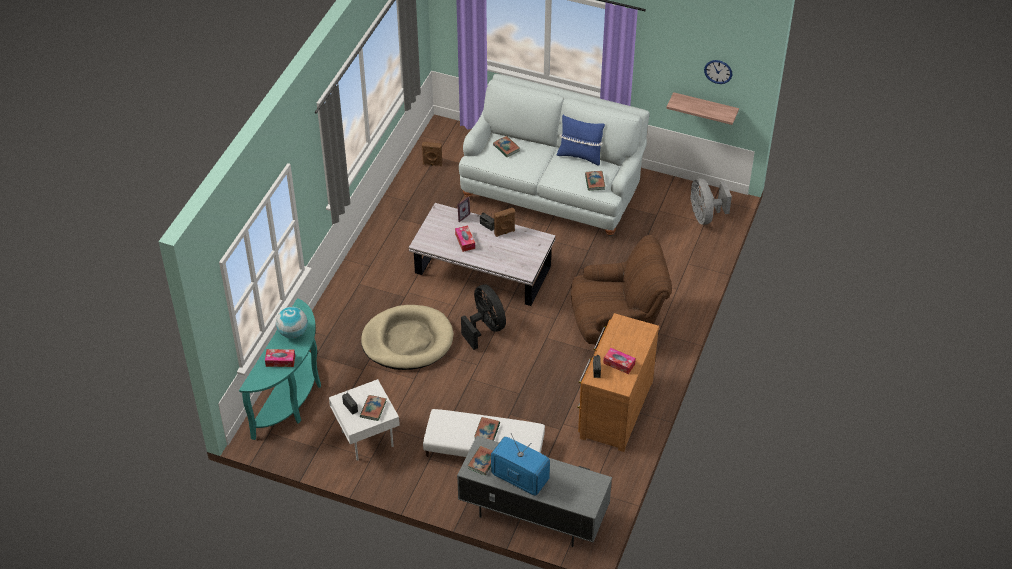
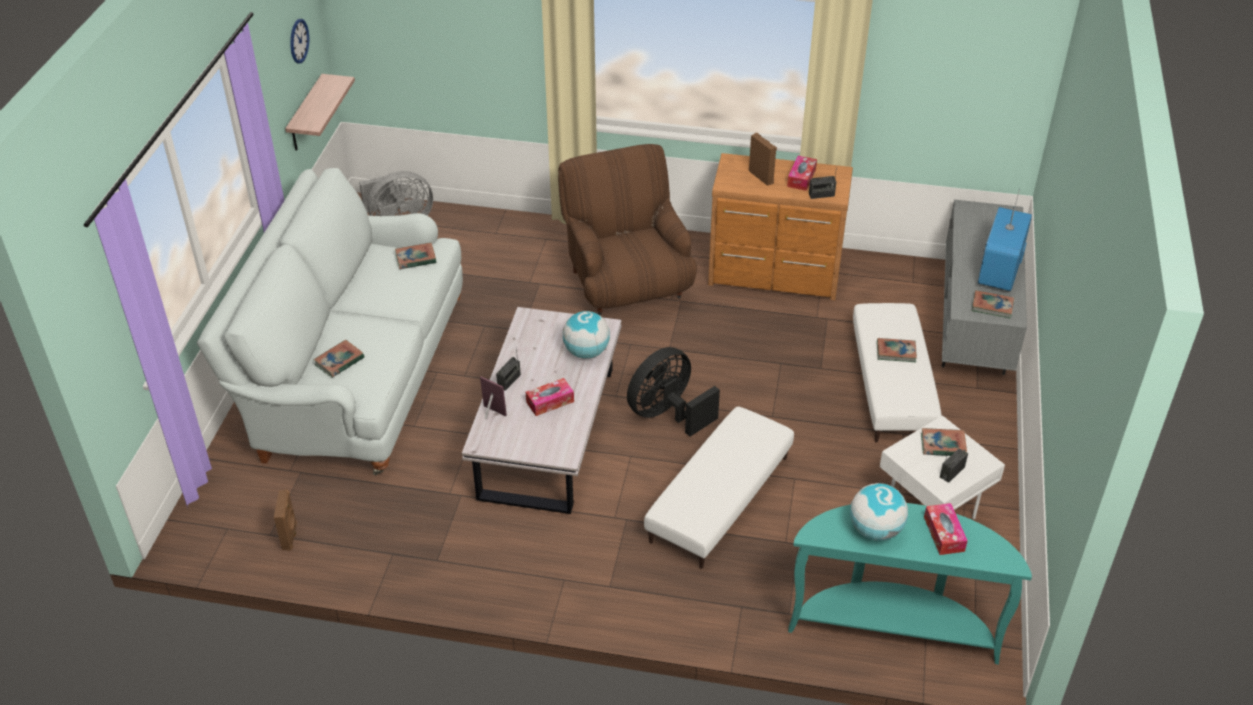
camera: 100 degrees left, 5 degrees down
(407, 341) = (720, 499): beige dog bed -> white ottoman
(504, 232) = (521, 360): brown speaker -> brown speaker (762, 177)
(504, 262) = (586, 352): none -> globe
(580, 156) = (353, 280): blue pillow -> none

